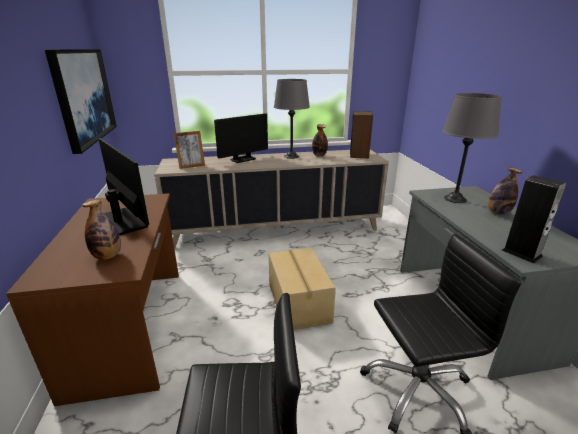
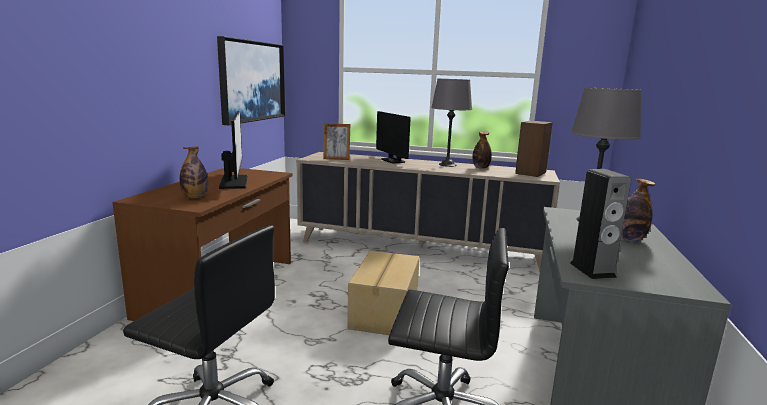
camera: 25 degrees right, 10 degrees down
(243, 159) = (393, 160): monitor -> monitor turned 75 degrees clockwise

